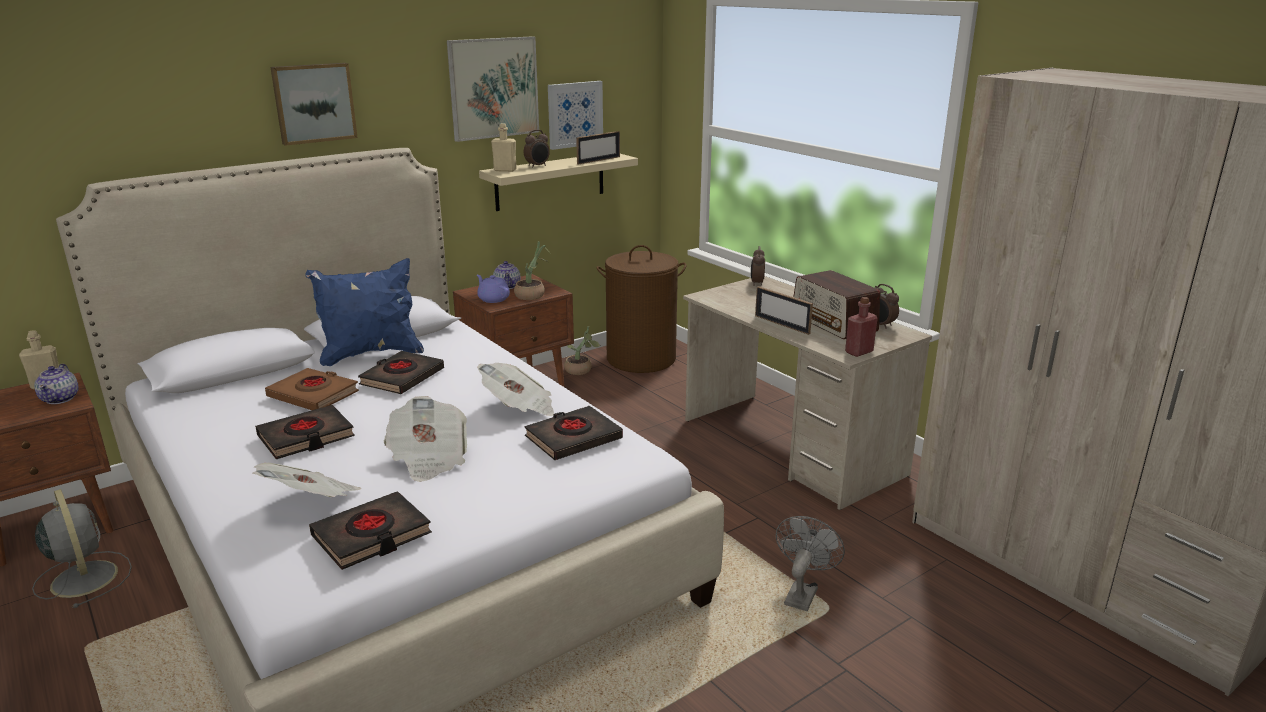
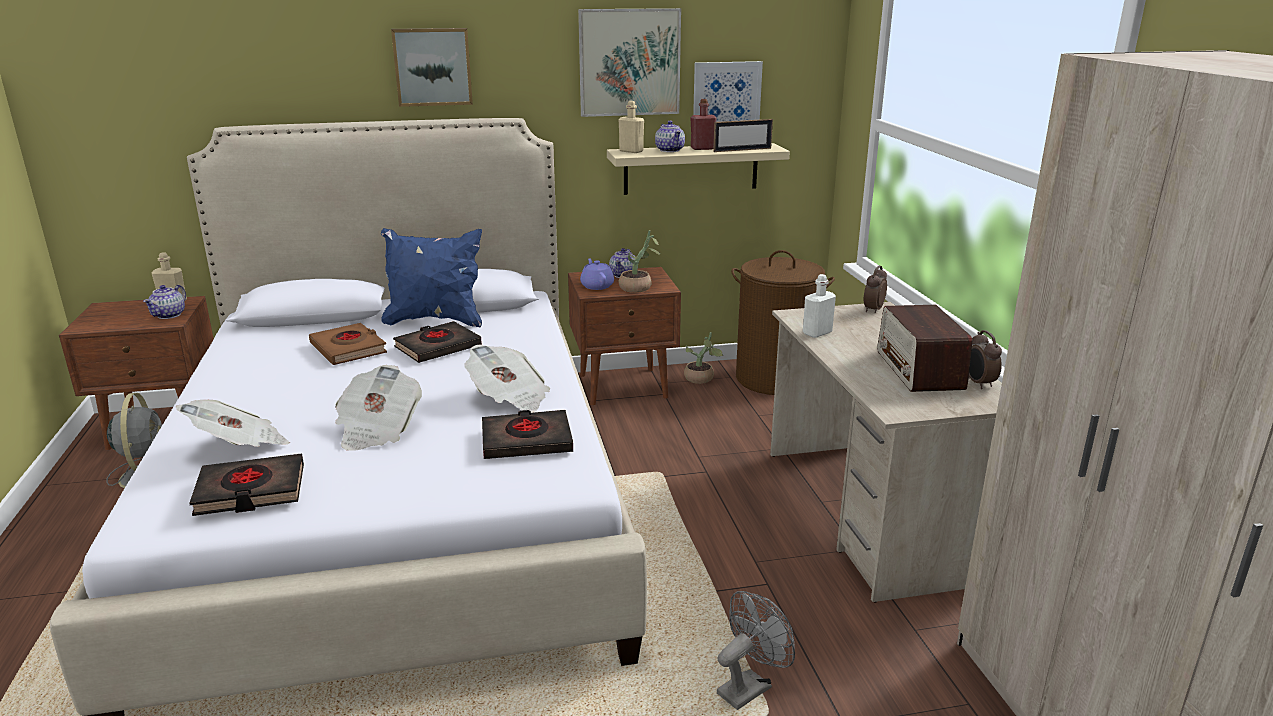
camera: 25 degrees right, 0 degrees up
(306, 437) = (301, 386): black book -> none
(537, 166) = (670, 150): alarm clock -> teapot
(735, 307) = (817, 333): none -> white bottle
(782, 324) = (851, 361): picture frame -> none
(859, 352) = (914, 410): red bottle -> red bottle (702, 148)

